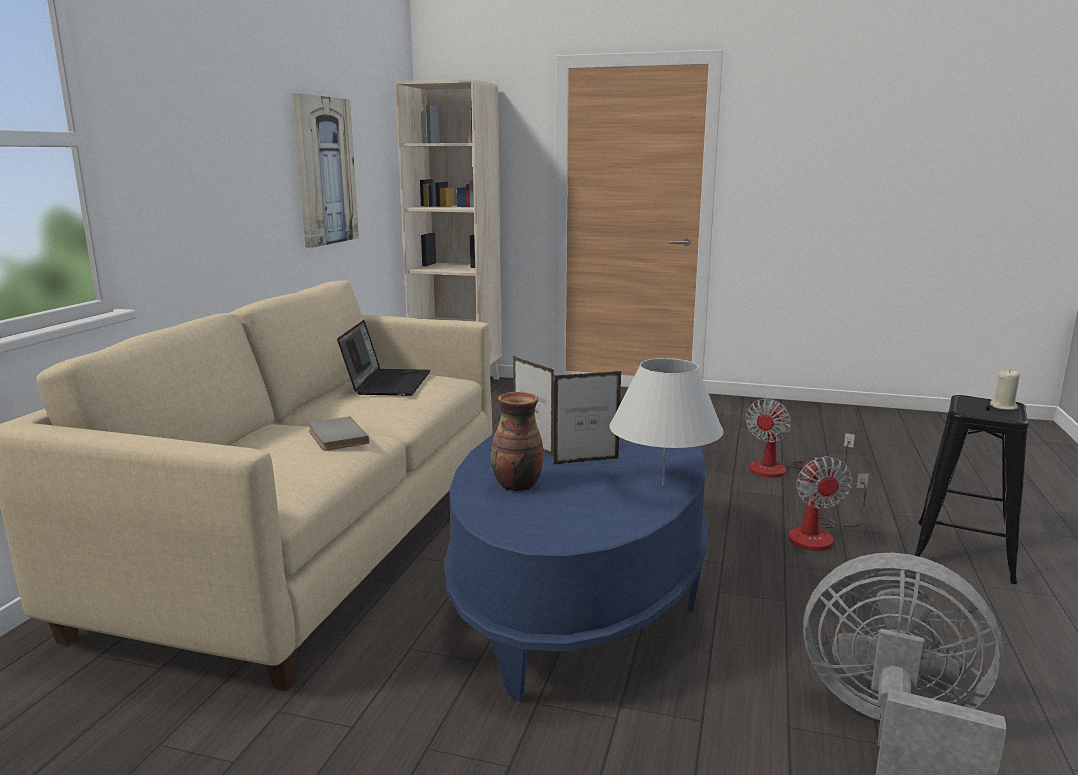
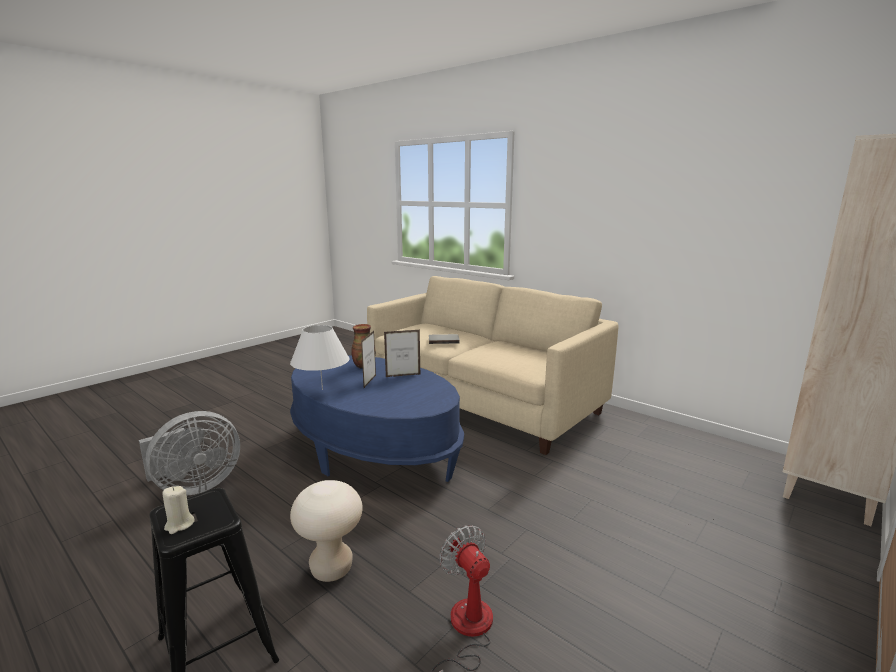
camera: 115 degrees right, 0 degrees up
(325, 171) = (703, 231): picture -> none
(387, 383) = (527, 354): laptop -> none
(820, 535) = (331, 569): fan -> beige stool

